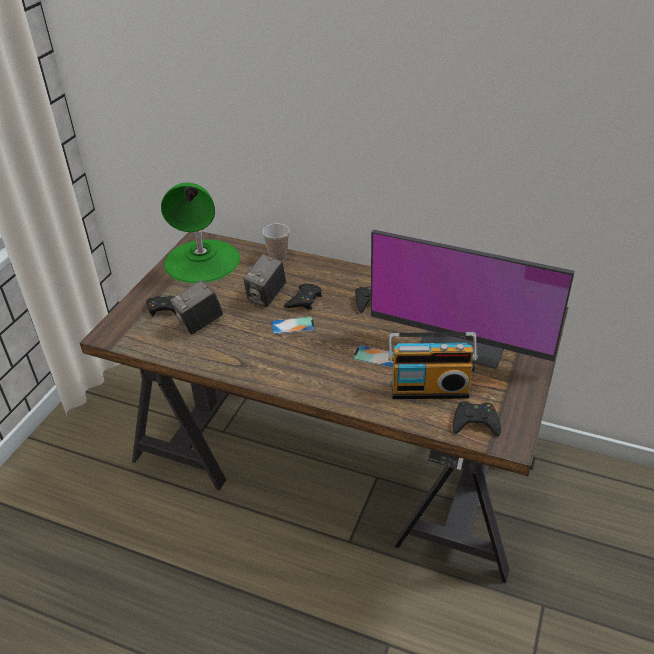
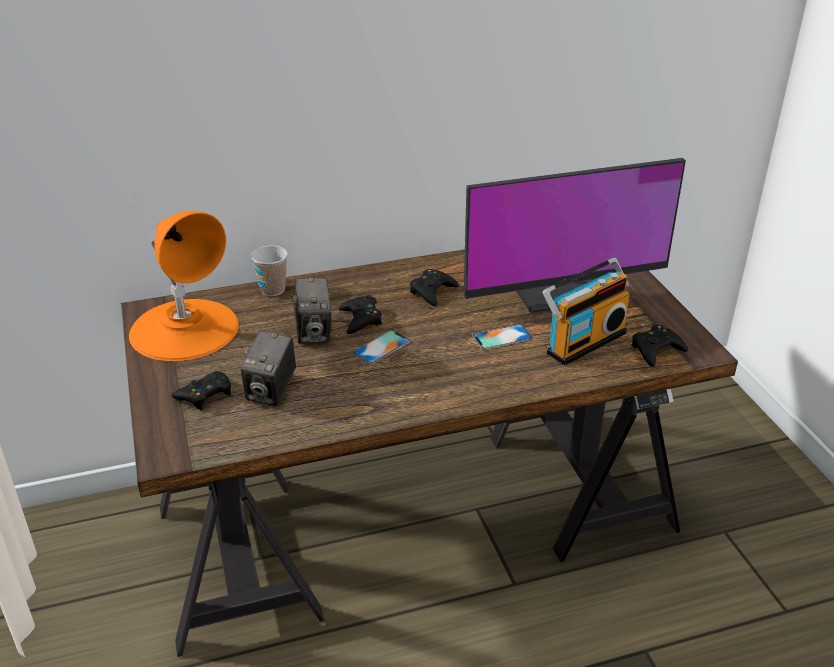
camera: 40 degrees left, 5 degrees down
(202, 261) = (185, 329): green table lamp -> orange table lamp

